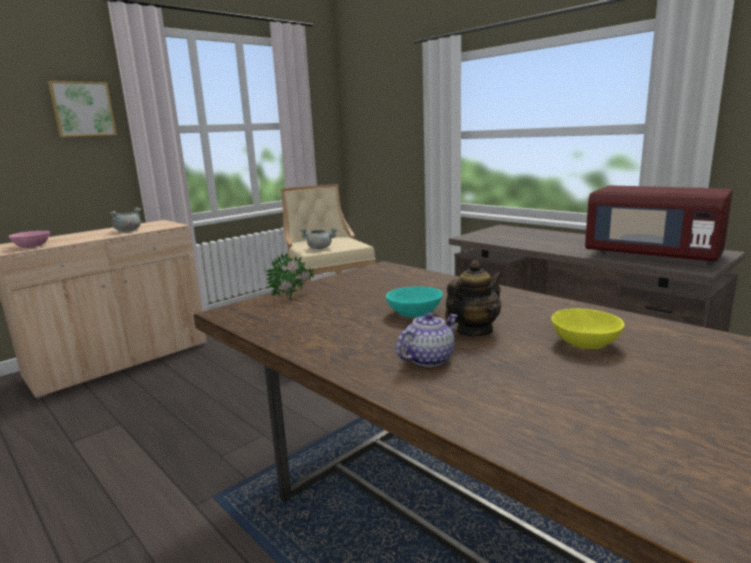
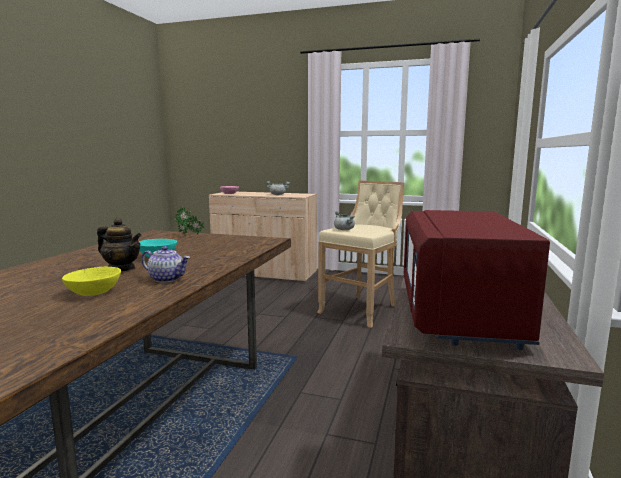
camera: 60 degrees right, 5 degrees down
(82, 109) = (289, 120): picture -> none
(428, 359) = (73, 266): teapot -> teapot (167, 279)

